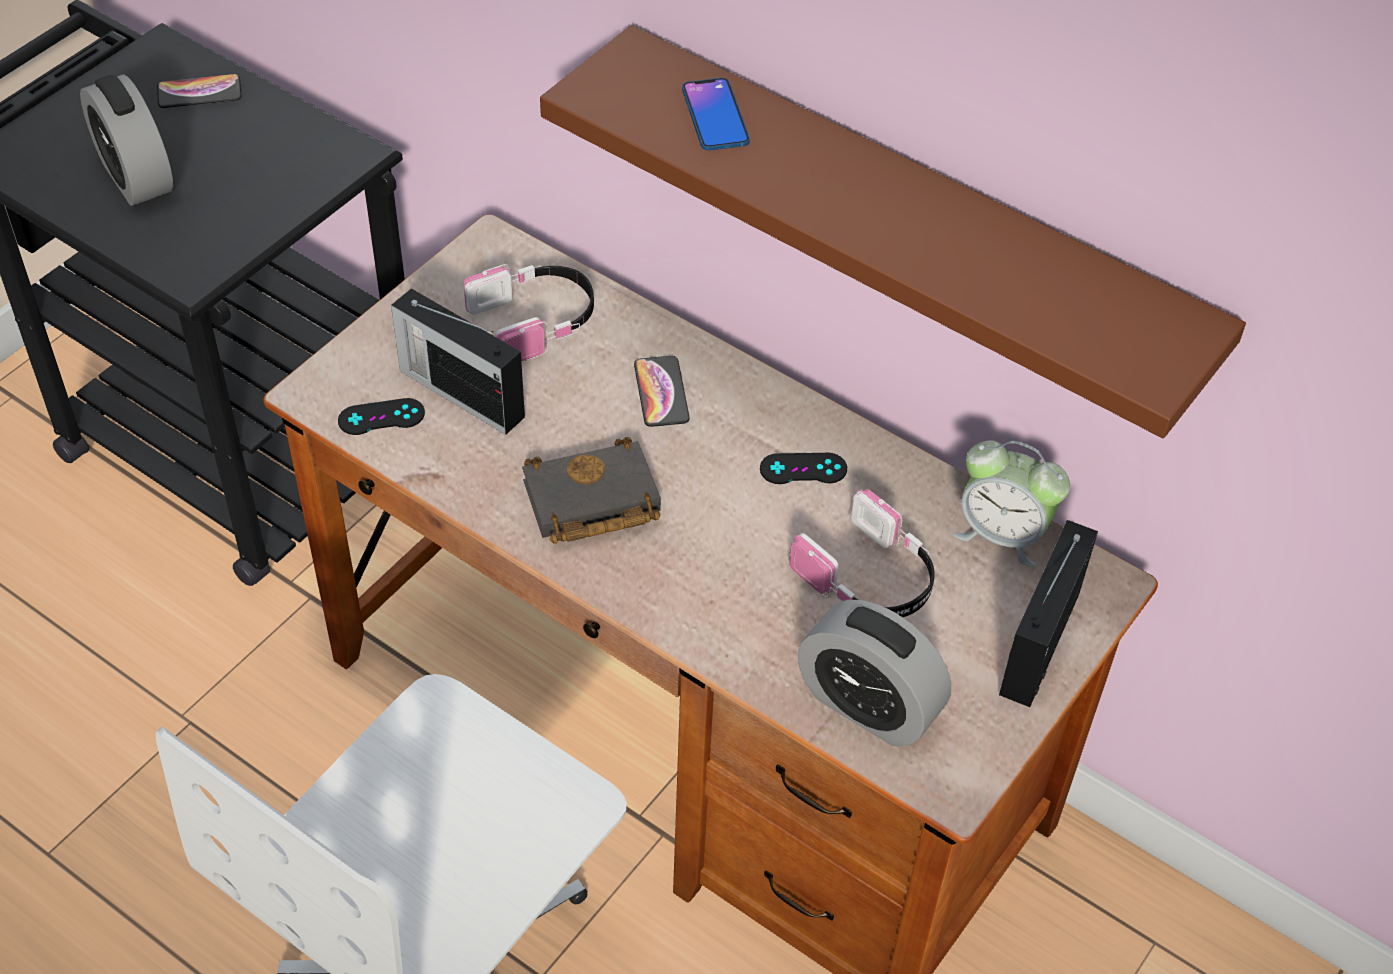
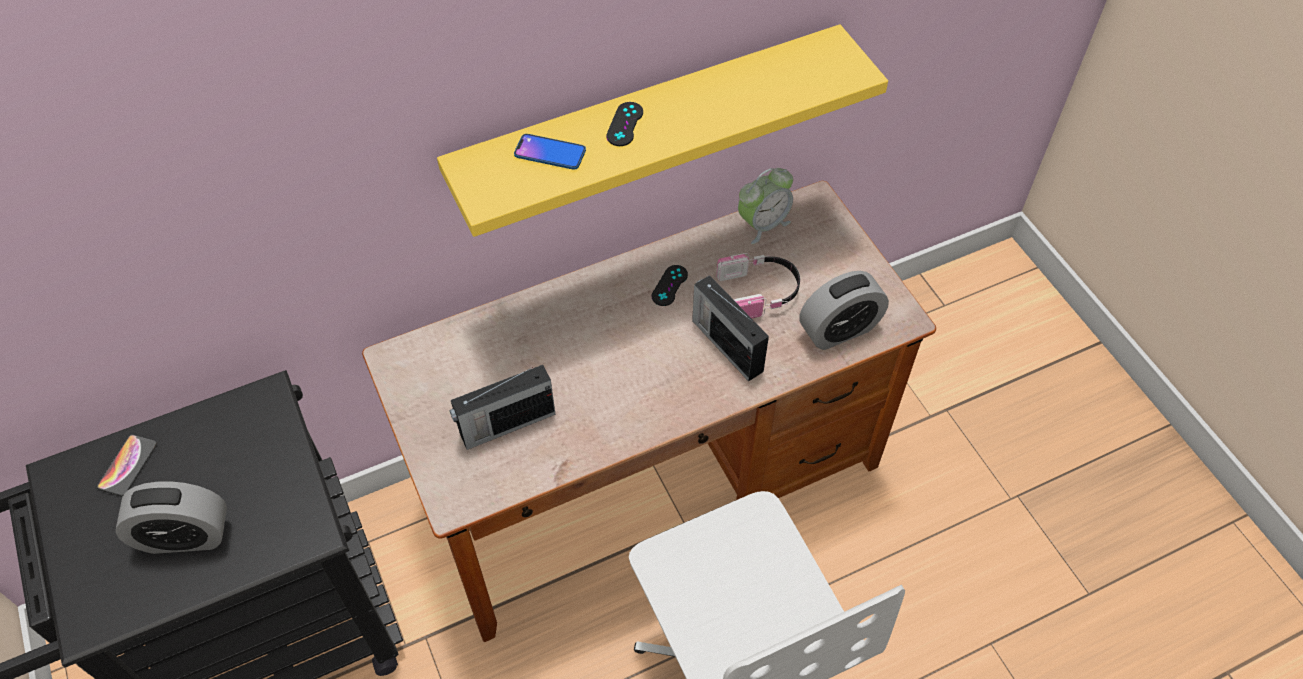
camera: 60 degrees left, 5 degrees up
(381, 417) = (498, 474): black game controller -> black game controller (625, 124)
(536, 321) = (474, 362): headphones -> none
(589, 503) = (633, 394): black book -> none
(661, 392) = (572, 325): phone -> none
(909, 224) = (648, 124): brown shelf -> yellow shelf
(1041, 641) = (837, 242): radio -> radio (726, 344)

